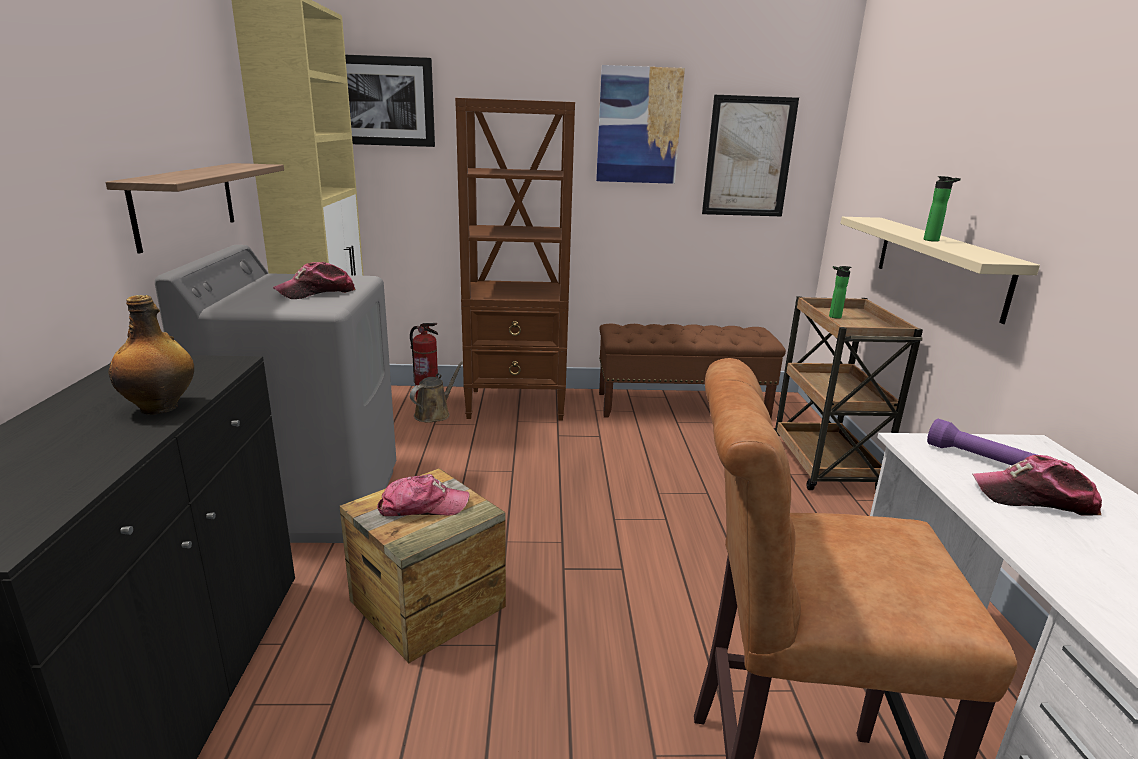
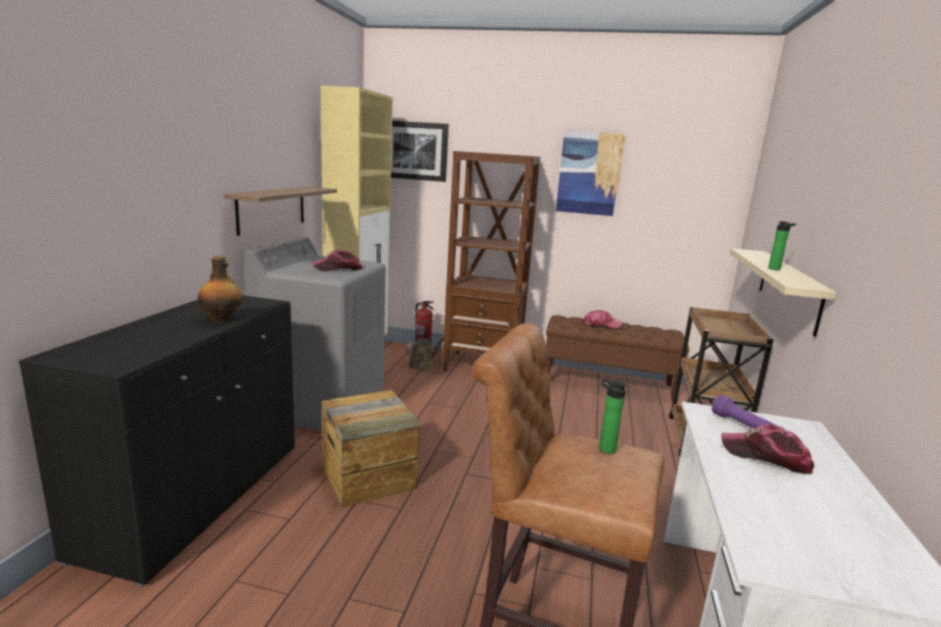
camera: 15 degrees right, 5 degrees down
(423, 506) = (370, 409): cap -> cap (601, 324)
(748, 157) = (673, 200): picture -> none
(833, 316) = (712, 323): bottle -> bottle (604, 448)

